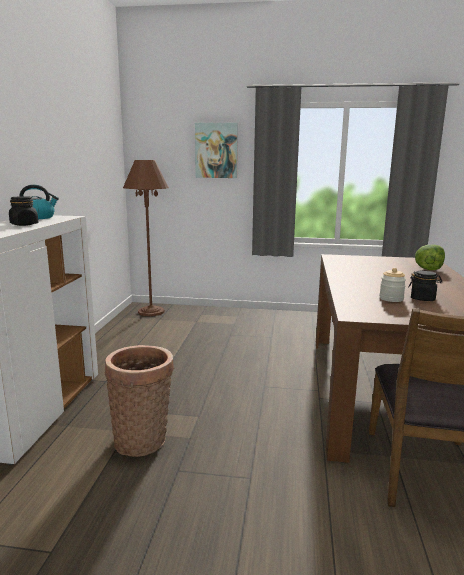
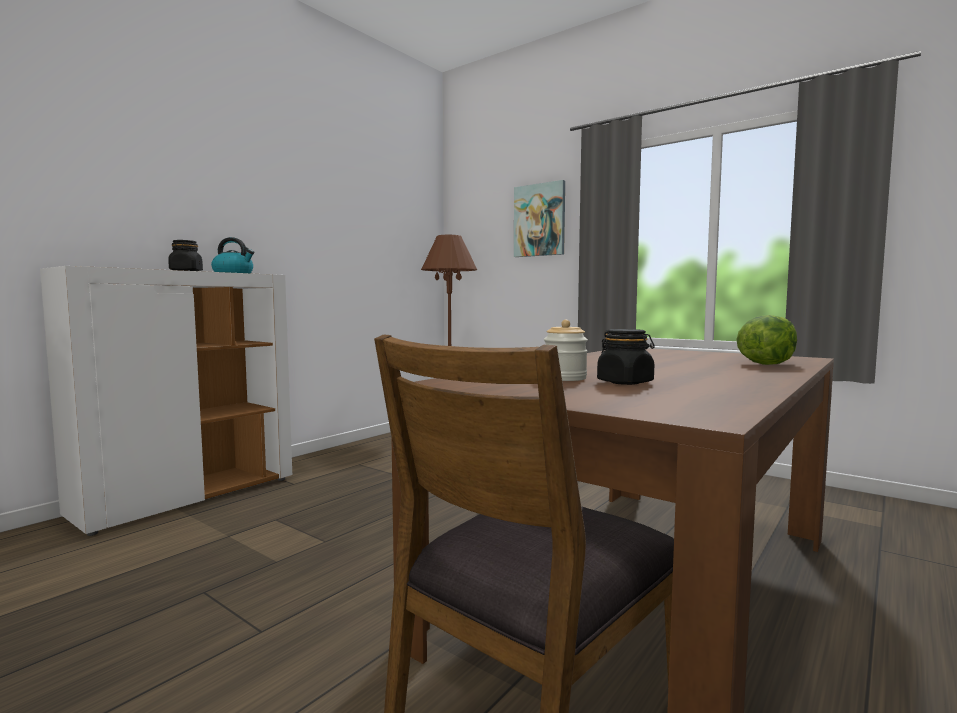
camera: 30 degrees right, 10 degrees down
(143, 439) = (229, 548): basket -> none

